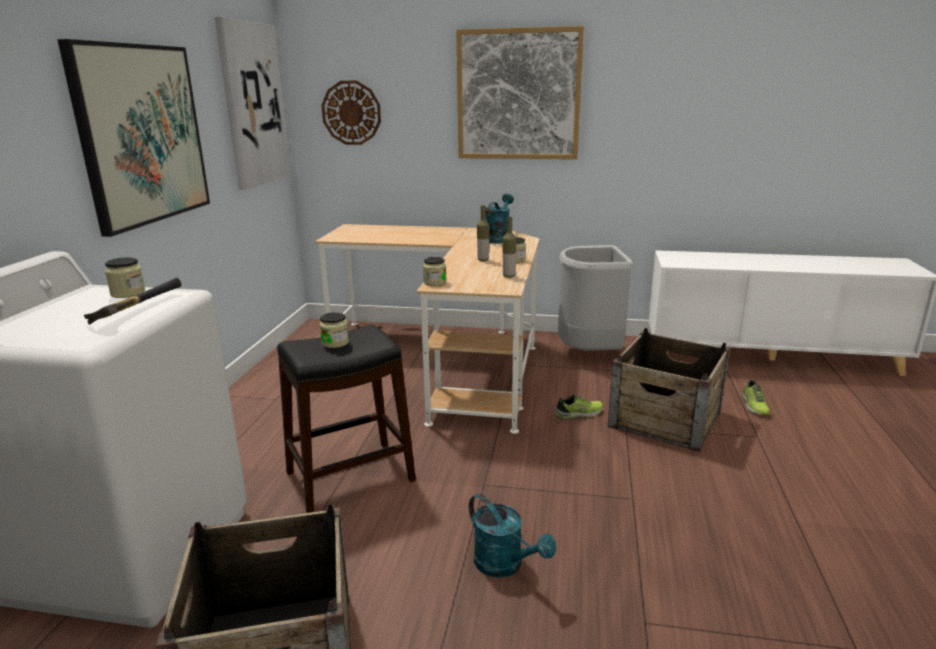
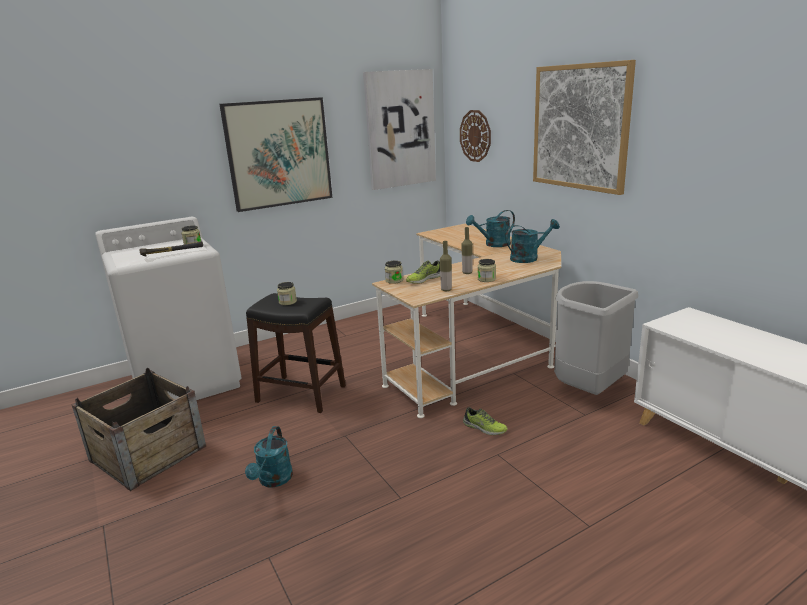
camera: 50 degrees right, 0 degrees up
(433, 235) = (493, 244): none -> turquoise watering can
(664, 419) = (539, 466): crate -> none
(754, 406) = (648, 504): shoe -> shoe (423, 279)

